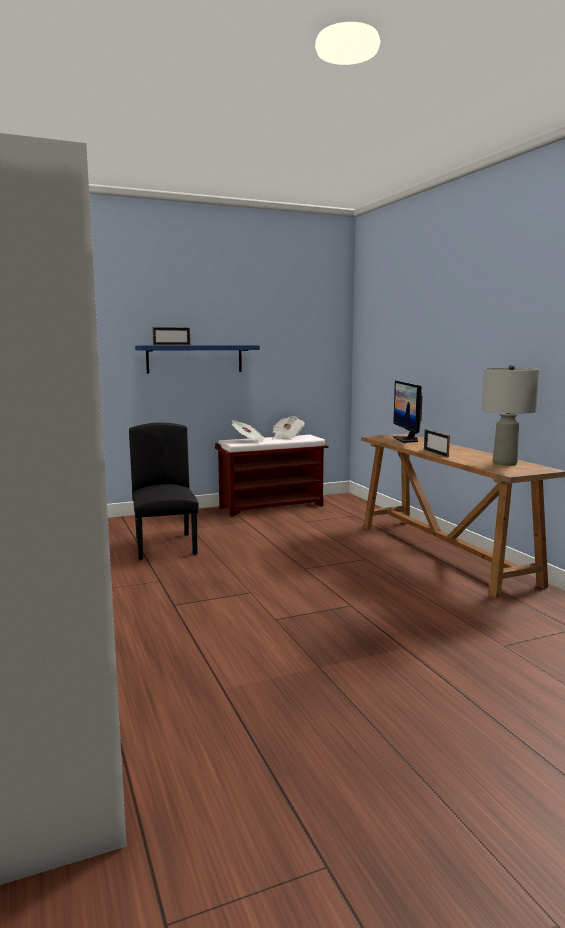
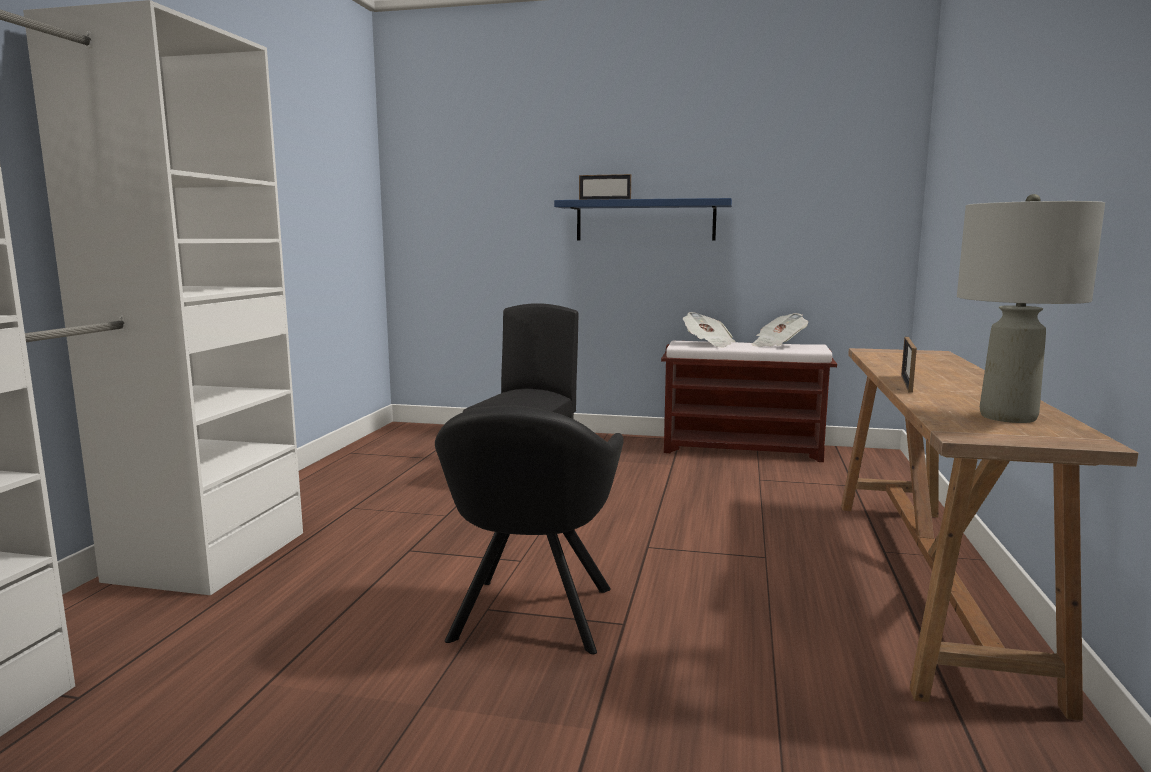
camera: 35 degrees right, 0 degrees up
(304, 617) = (530, 619): none -> black armchair
(407, 439) = (918, 359): monitor -> none

